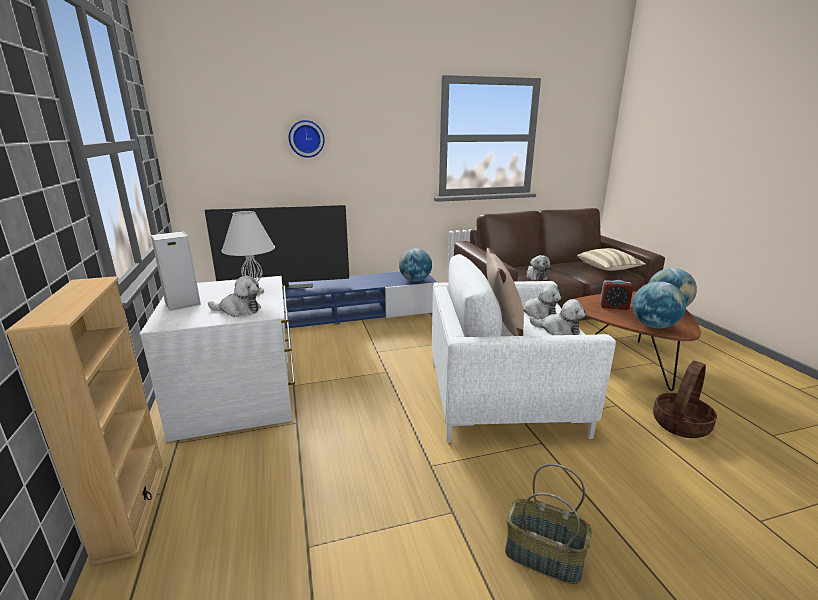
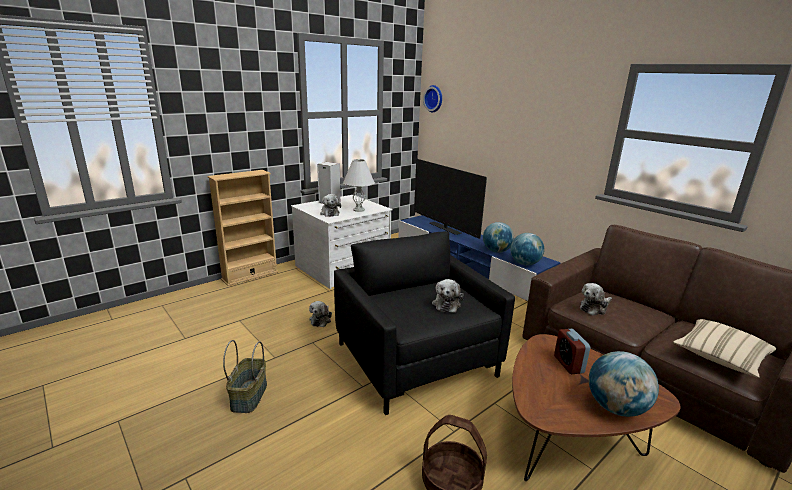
camera: 65 degrees right, 0 degrees up
(306, 139) = (497, 118): wall clock -> wall clock (434, 98)
(502, 327) = (402, 292): beige pillow -> none
(502, 395) = (416, 359): white armchair -> black armchair
(558, 331) = (415, 315): plush toy -> plush toy (321, 319)
(653, 326) = (537, 392): globe -> globe (496, 251)

